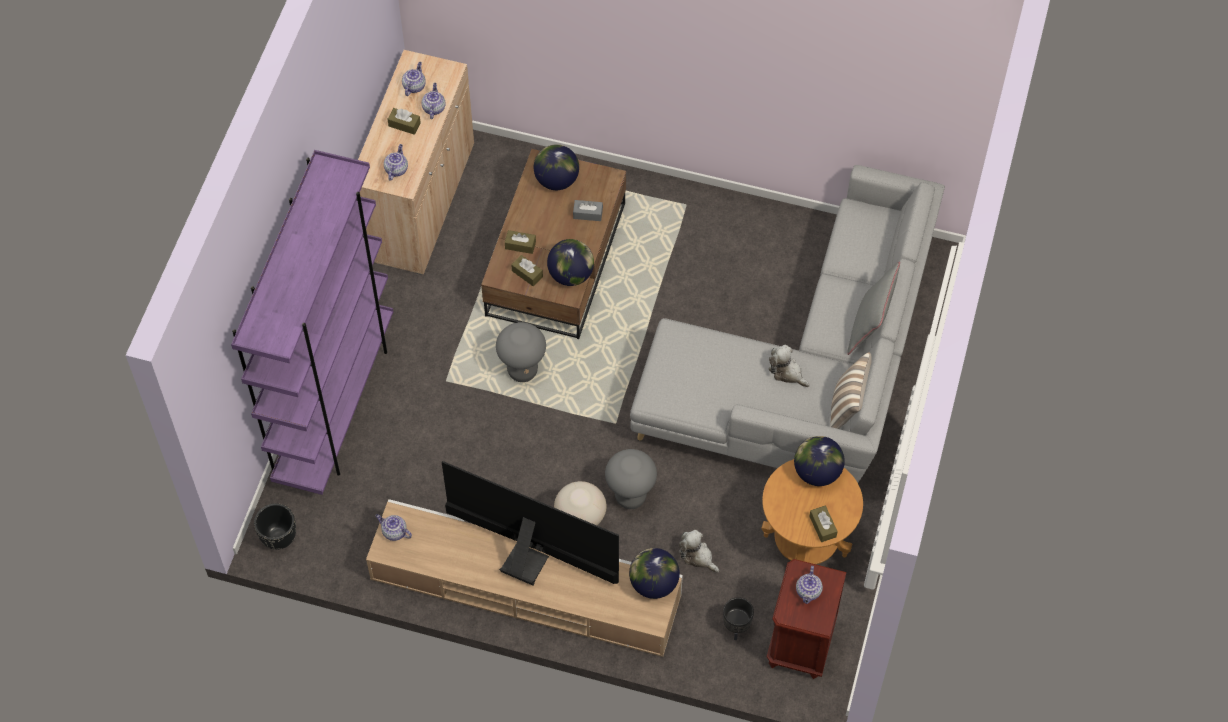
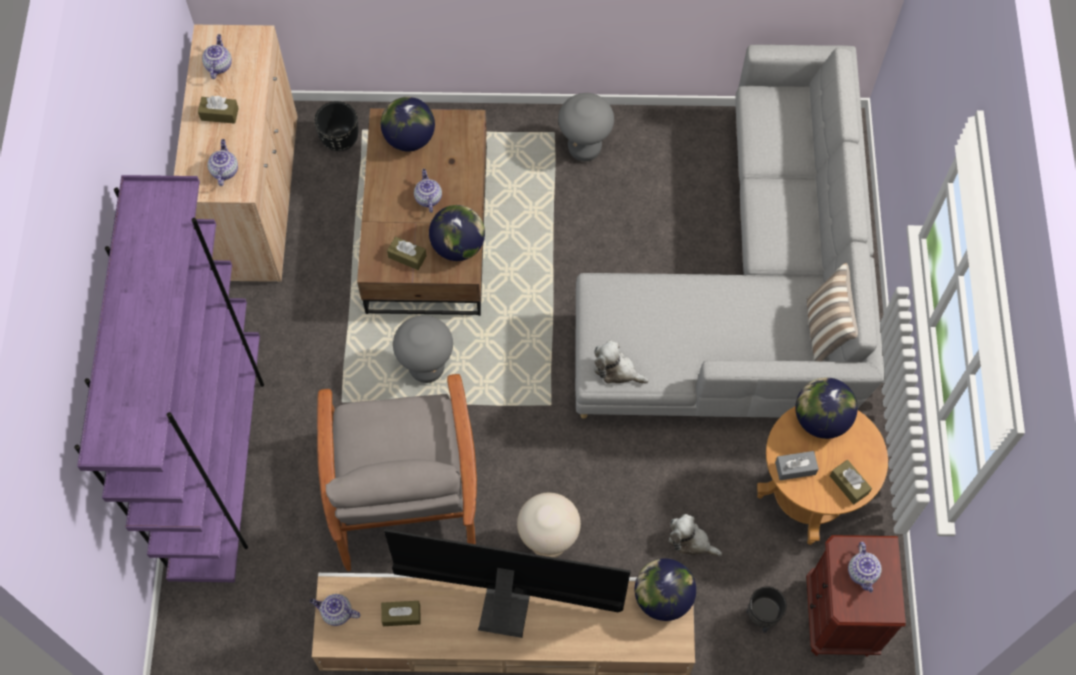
camera: 15 degrees left, 5 degrees up
(278, 537) = (194, 645): black planter -> black planter (340, 140)
(433, 108) = (249, 86): teapot -> teapot (428, 198)
(476, 461) = (404, 490): none -> grey armchair
(520, 245) = (389, 224): brown tissue box -> brown tissue box (401, 615)
(588, 214) = (456, 169): grey tissue box -> grey tissue box (795, 468)
(630, 497) = (593, 489): grey stool -> grey stool (584, 149)
(787, 372) = (742, 304): plush toy -> plush toy (617, 370)
(869, 327) = (818, 229): grey pillow -> none

